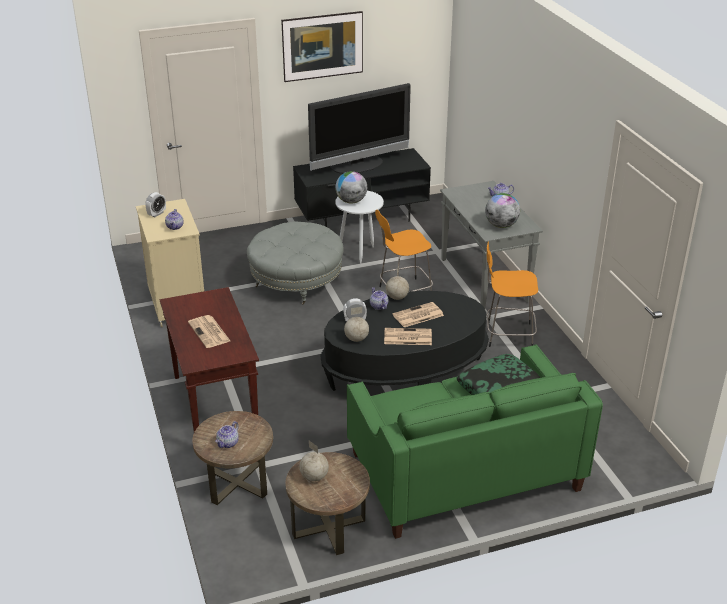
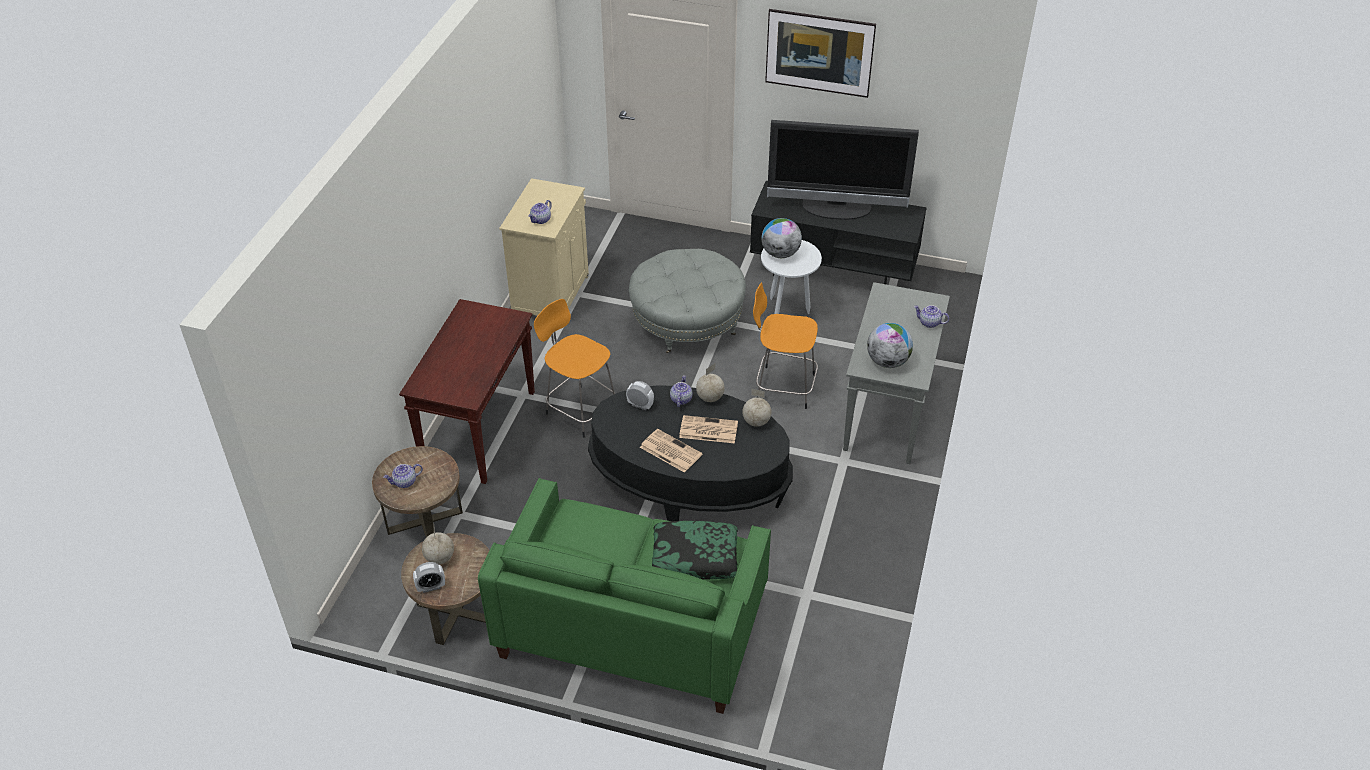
camera: 35 degrees right, 10 degrees up
(157, 214) = (540, 196): alarm clock -> alarm clock (431, 587)
(209, 332) = (464, 358): newspaper -> none
(356, 339) = (619, 428): globe -> globe (756, 422)
(507, 335) = (841, 493): orange stool -> orange stool (580, 410)

